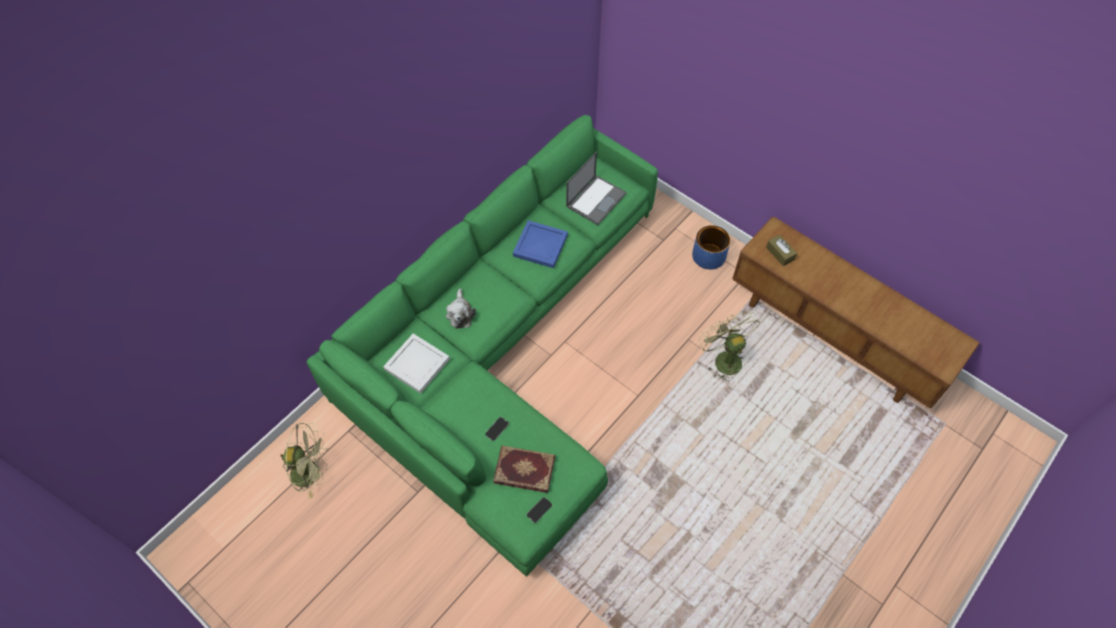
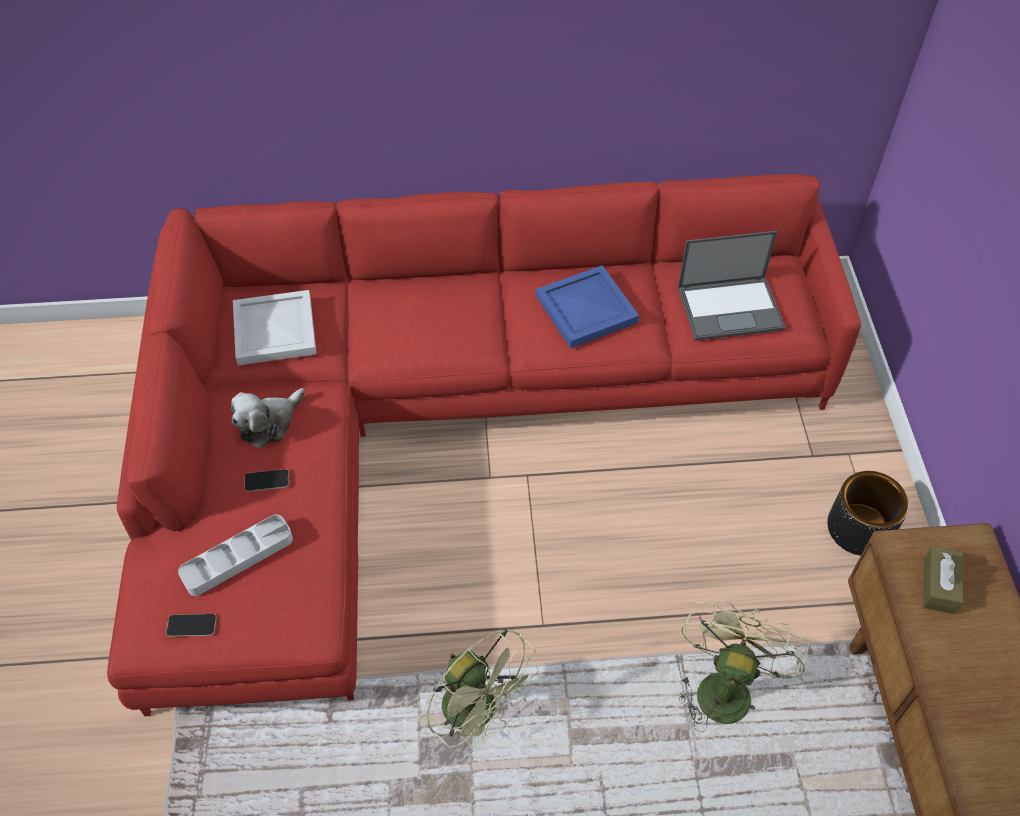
camera: 45 degrees right, 5 degrees down
(312, 472) = (90, 382): green fan -> green fan (479, 712)
(460, 314) = (393, 314): plush toy -> plush toy (269, 424)
(501, 352) = (435, 423): green sofa -> red sofa
(524, 468) = (238, 558): book -> grey tray
(709, 256) = (860, 529): blue planter -> black planter

